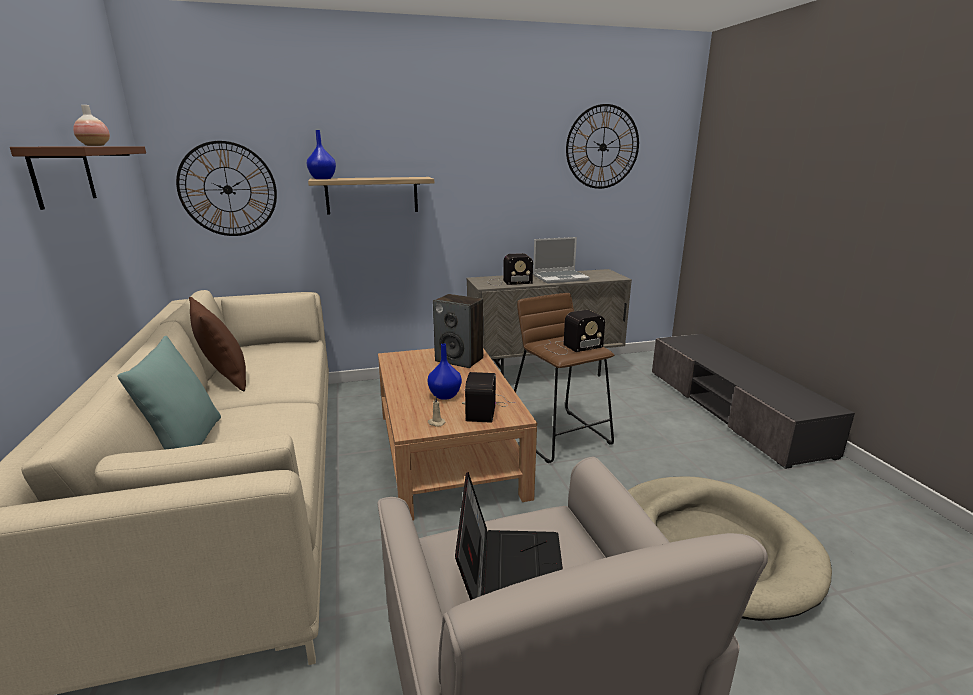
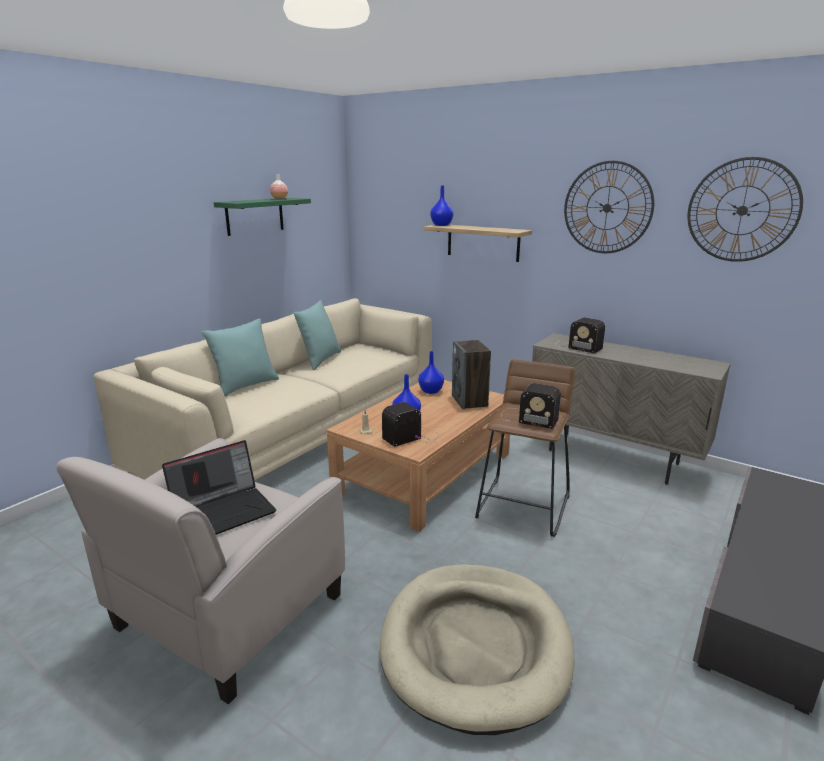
camera: 50 degrees right, 0 degrees up
(62, 175) = (255, 216): brown shelf -> green shelf
(225, 379) = (320, 360): brown pillow -> turquoise pillow
(227, 189) = (389, 228): wall clock -> wall clock (607, 208)
(409, 364) = (431, 391): none -> blue vase
(560, 278) = (640, 356): laptop -> none

